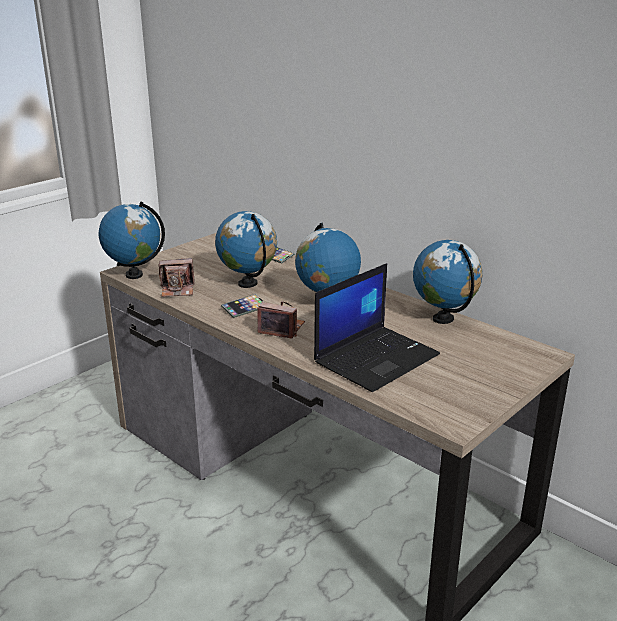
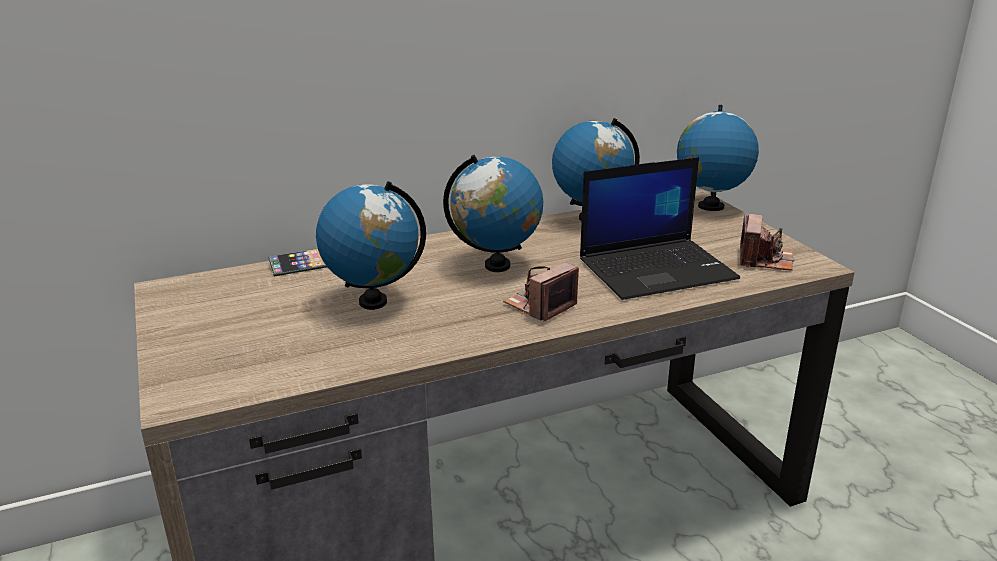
camera: 65 degrees left, 0 degrees up
(134, 275) = (210, 392): globe -> globe (710, 206)
(178, 289) = (327, 359): camera -> camera (764, 260)
(244, 309) = (454, 319): phone -> none
(376, 358) = (657, 269): laptop -> laptop turned 90 degrees clockwise

